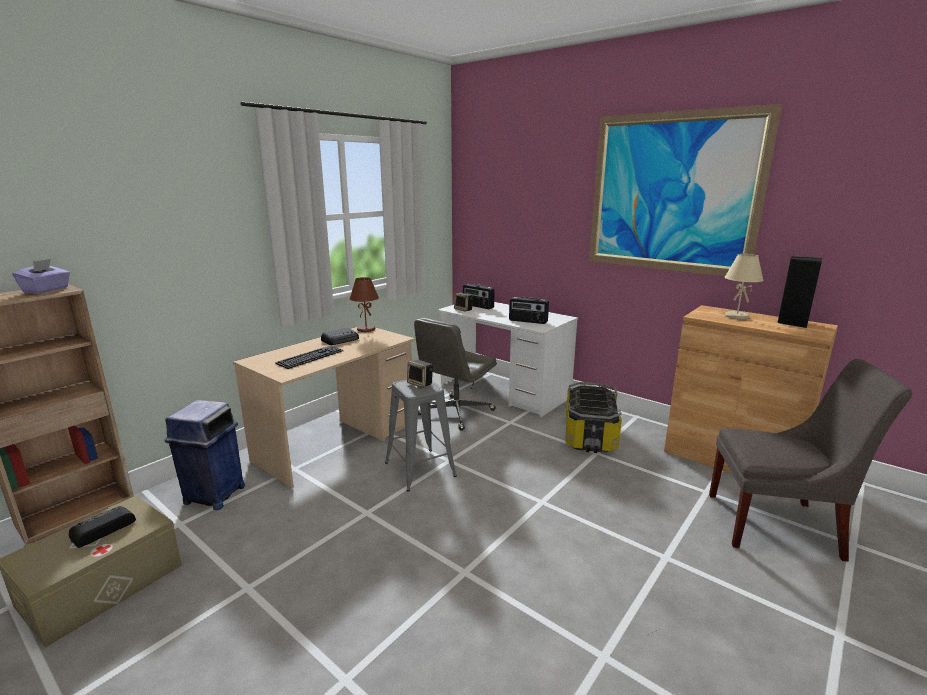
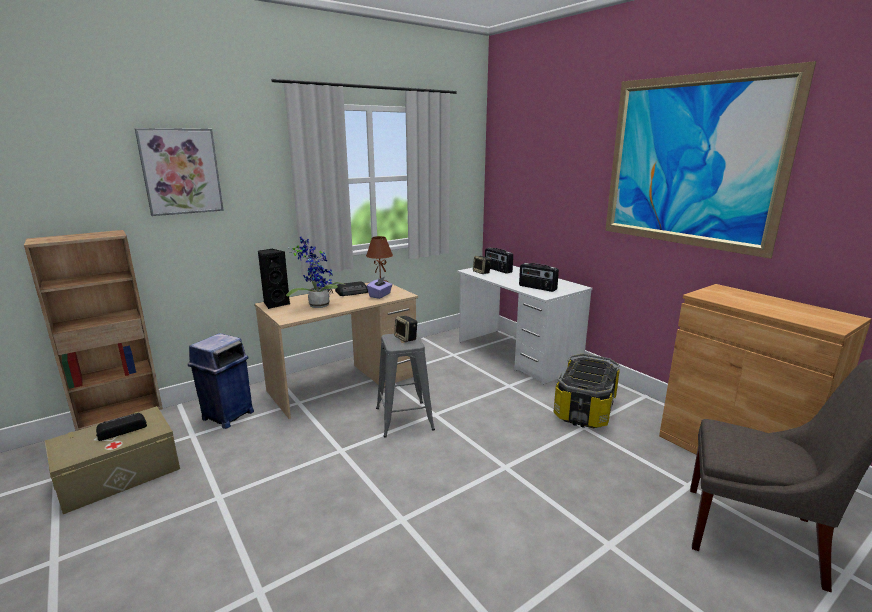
camera: 15 degrees right, 0 degrees up
(46, 290) = (102, 234): purple tissue box -> purple tissue box (380, 295)
(136, 210) = (181, 171): none -> picture
(310, 357) = (317, 305): keyboard -> potted plant
(455, 413) = (460, 370): grey office chair -> none
(736, 316) = (746, 299): beige table lamp -> none
(792, 322) = (812, 311): black speaker -> black speaker (275, 304)

